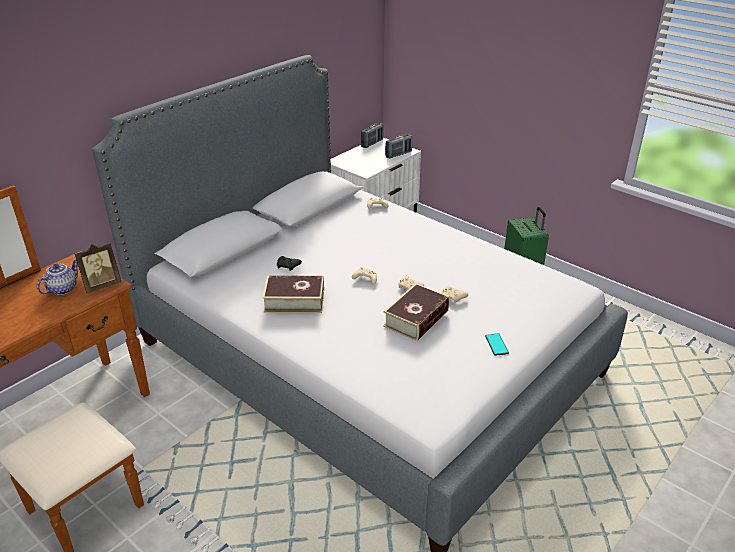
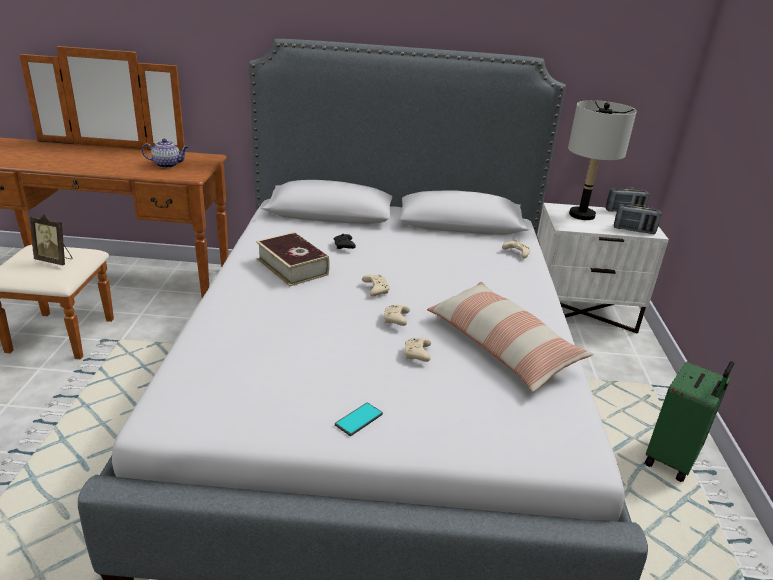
camera: 50 degrees right, 5 degrees down
(102, 285) = (186, 174): picture frame -> picture frame (55, 260)
(359, 159) = (581, 215): none -> grey table lamp
(416, 318) = (340, 341): book -> none
(471, 265) = (501, 346): none -> pillow

